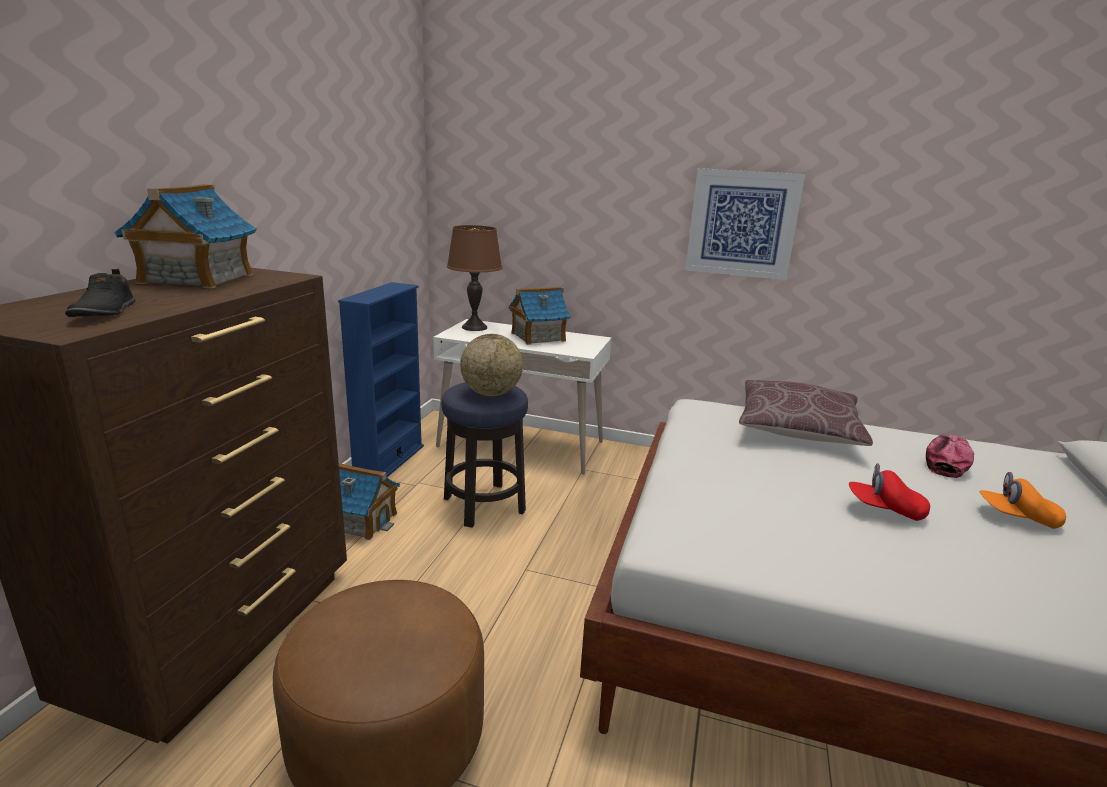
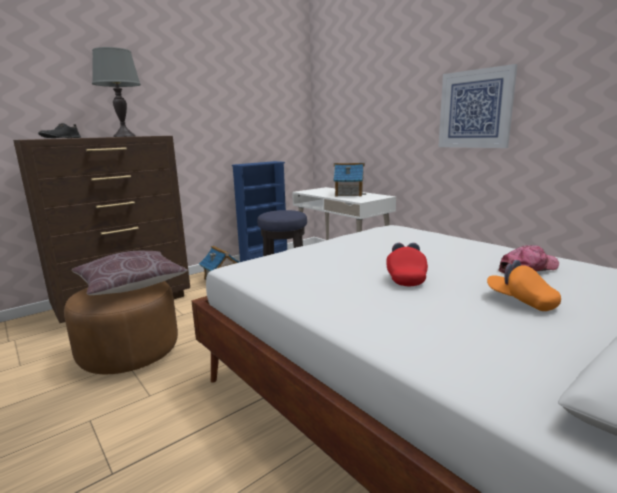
camera: 35 degrees right, 5 degrees down
(196, 279) = (124, 136): toy house -> grey table lamp
(474, 327) = (321, 189): brown table lamp -> none
(491, 393) = (282, 214): globe -> none
(797, 429) = (436, 241): brown pillow -> brown pillow (131, 285)
(885, 509) = (405, 277): red cap -> red cap turned 45 degrees clockwise

